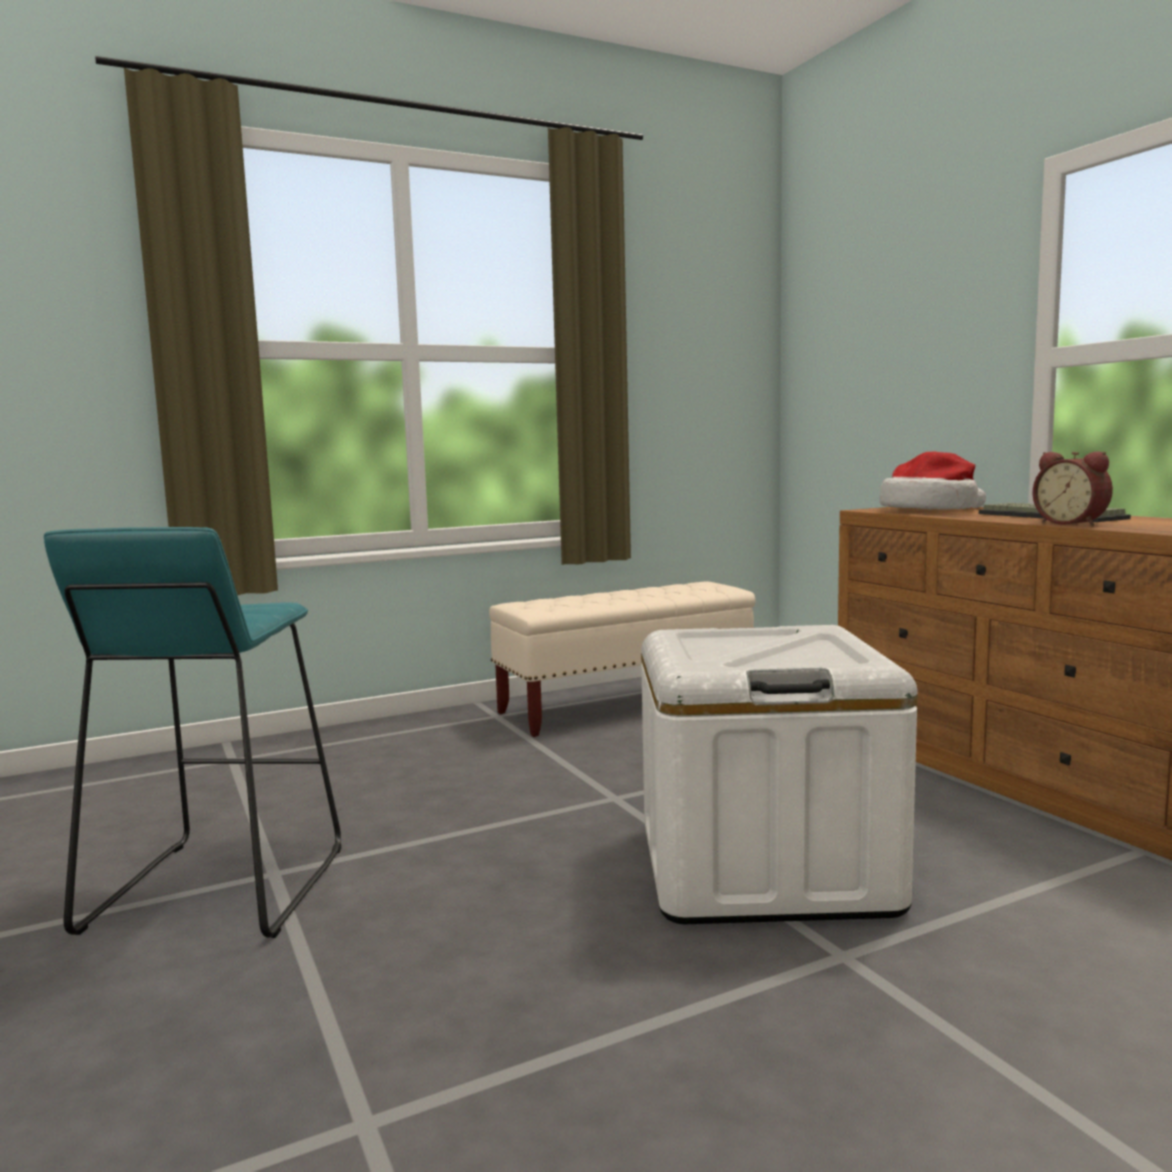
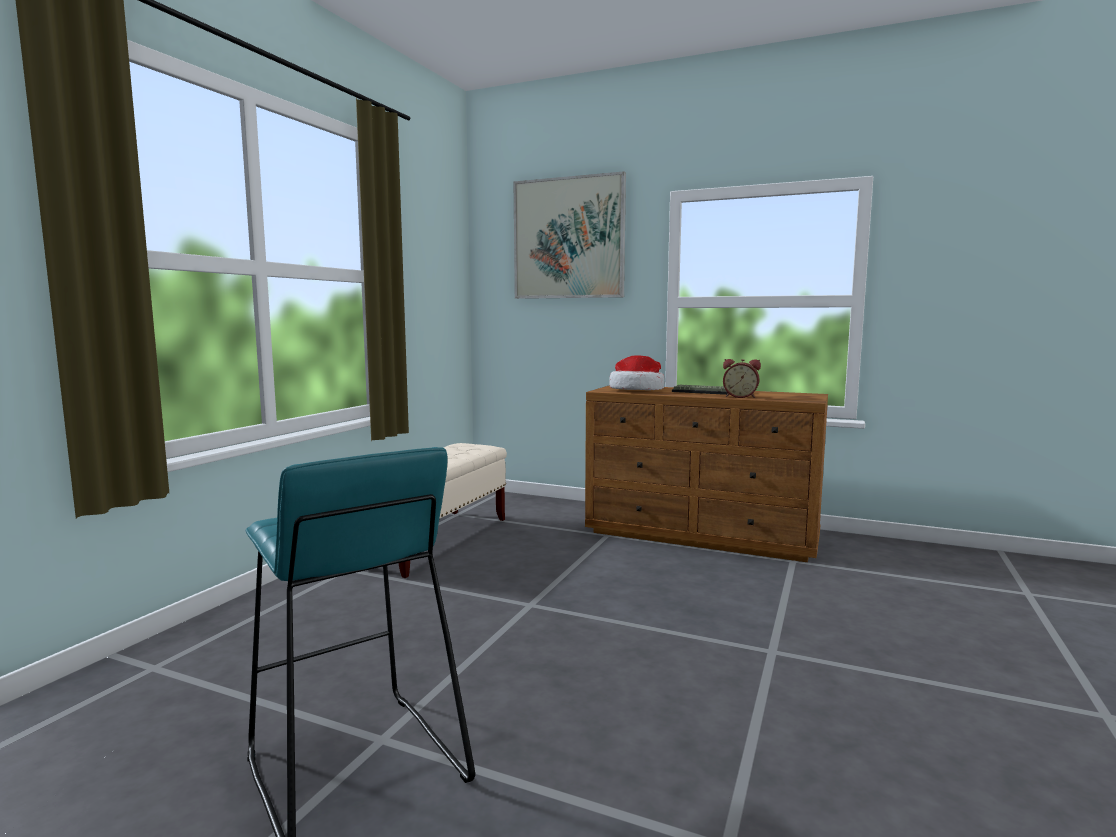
camera: 40 degrees left, 0 degrees up
(764, 867) = (672, 619): white storage box -> none
(897, 270) = (568, 238): none -> picture

